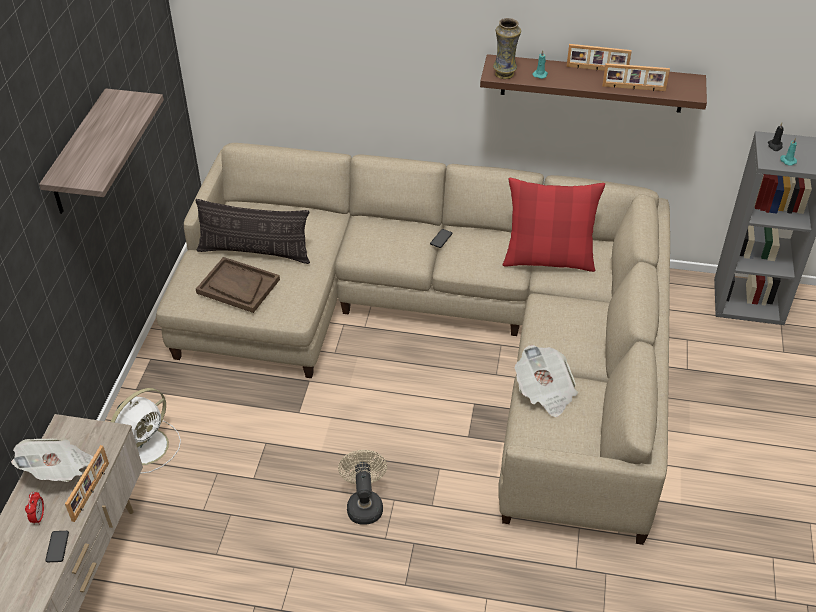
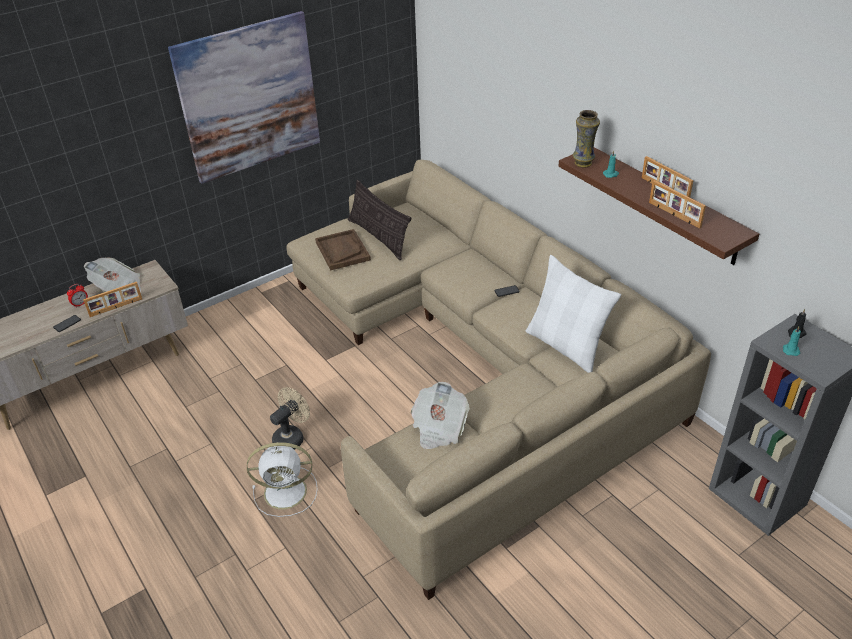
camera: 45 degrees right, 5 degrees down
(79, 154) = (249, 97): shelf -> picture
(147, 445) = (228, 325): white fan -> white fan (287, 492)
(548, 259) = (566, 346): red pillow -> white pillow

